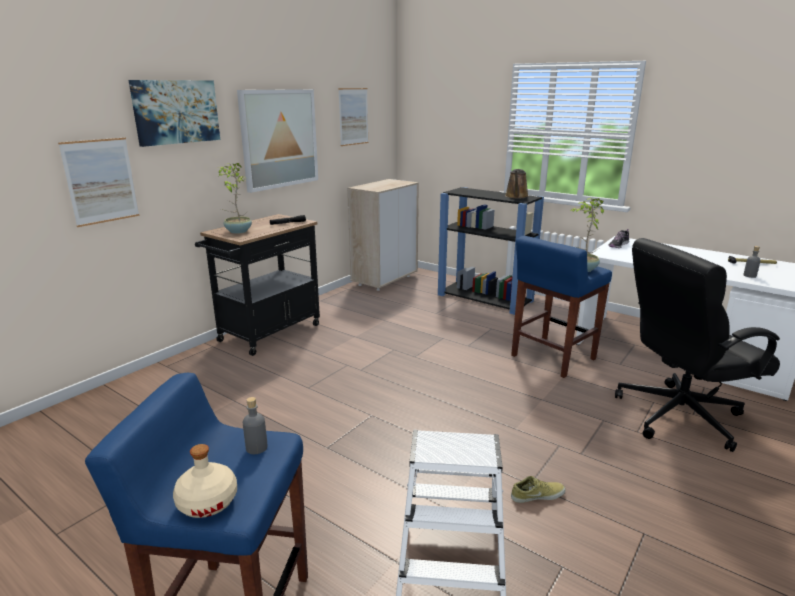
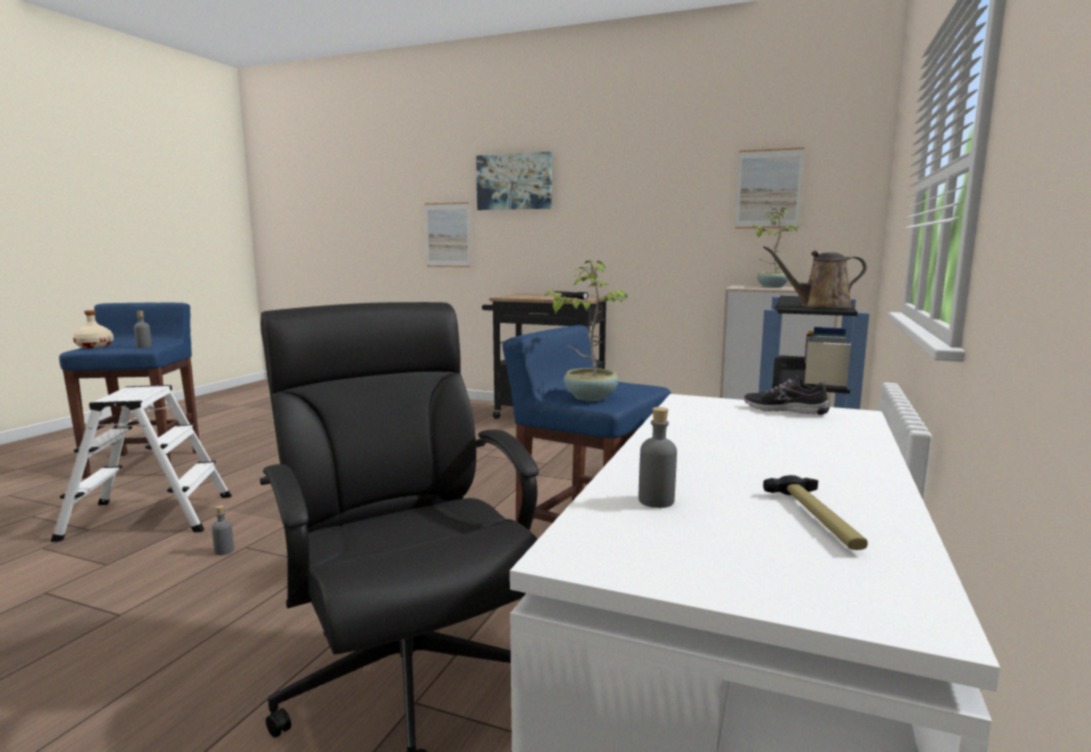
camera: 75 degrees right, 10 degrees down
(237, 231) = (524, 295): potted plant -> potted plant (771, 287)
(279, 139) = (629, 212): picture -> none
(537, 494) = (224, 551): beige shoe -> grey bottle

